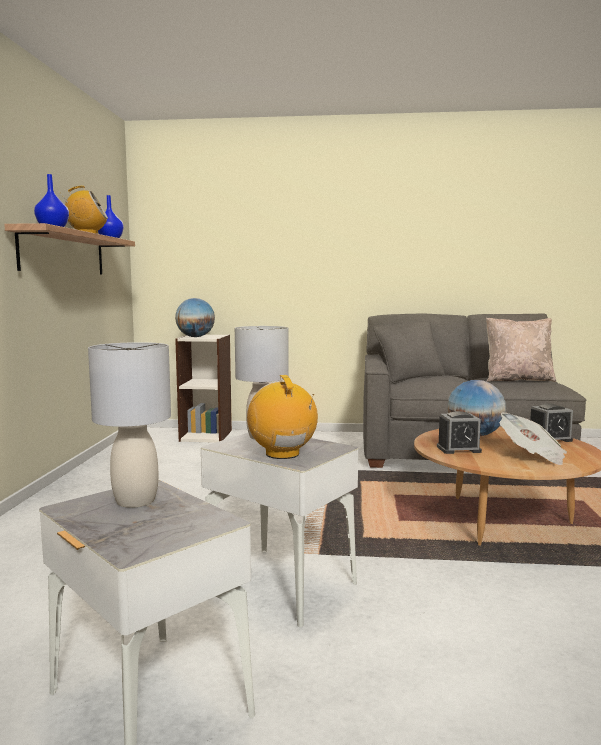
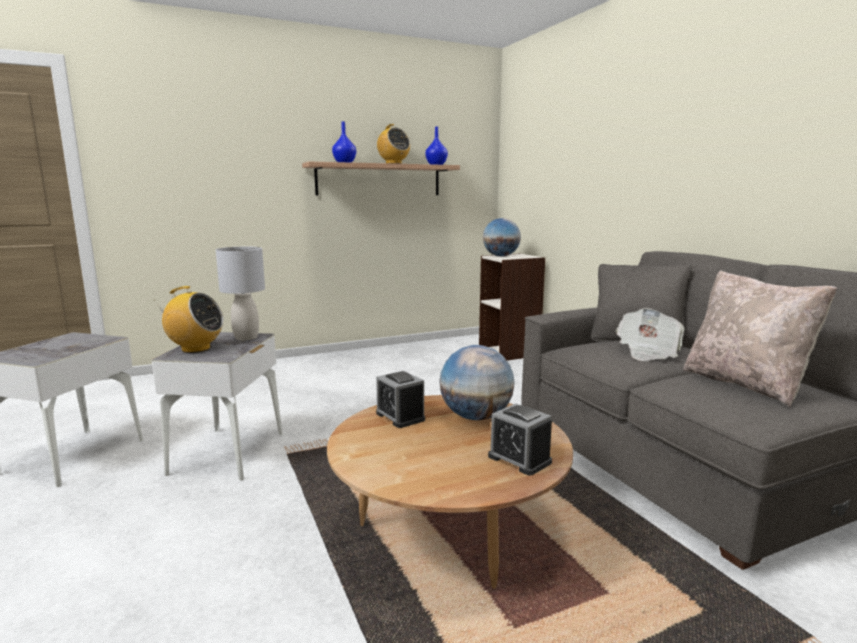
camera: 60 degrees right, 5 degrees up
(135, 501) = (81, 342): grey table lamp -> none
(283, 454) = (195, 349): radio -> radio turned 60 degrees clockwise
(532, 456) = (413, 455): newspaper -> newspaper (647, 352)

